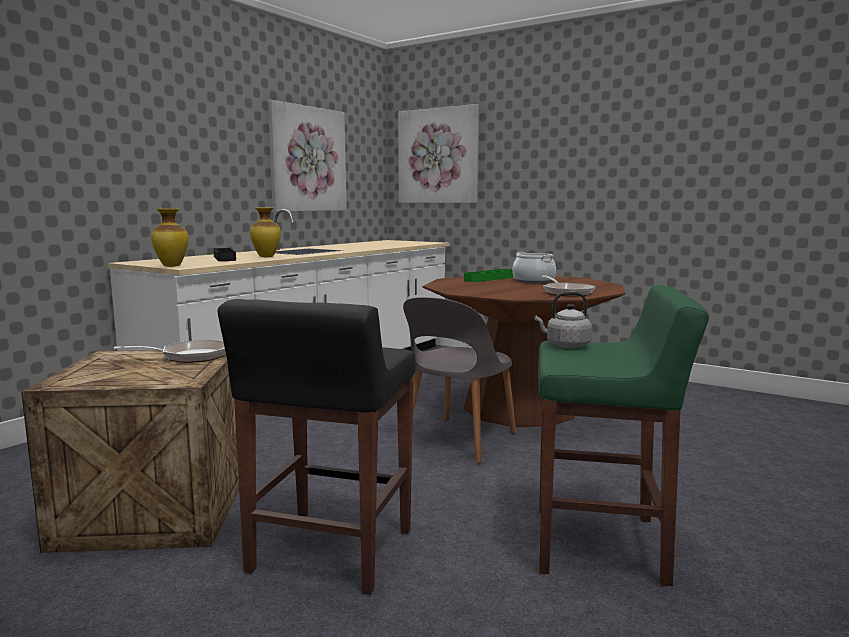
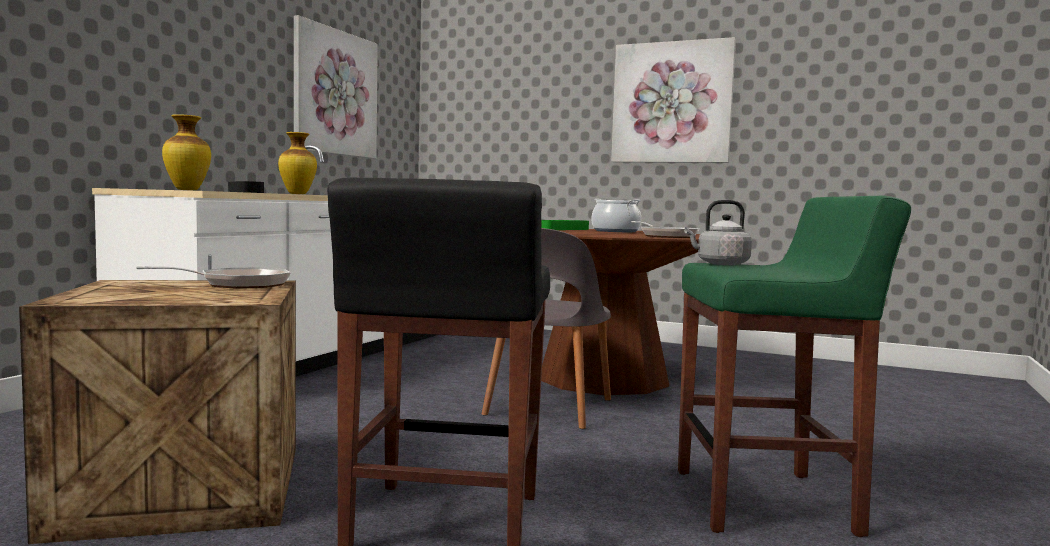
camera: 10 degrees left, 5 degrees down
(438, 156) = (483, 103): picture -> picture (671, 102)

